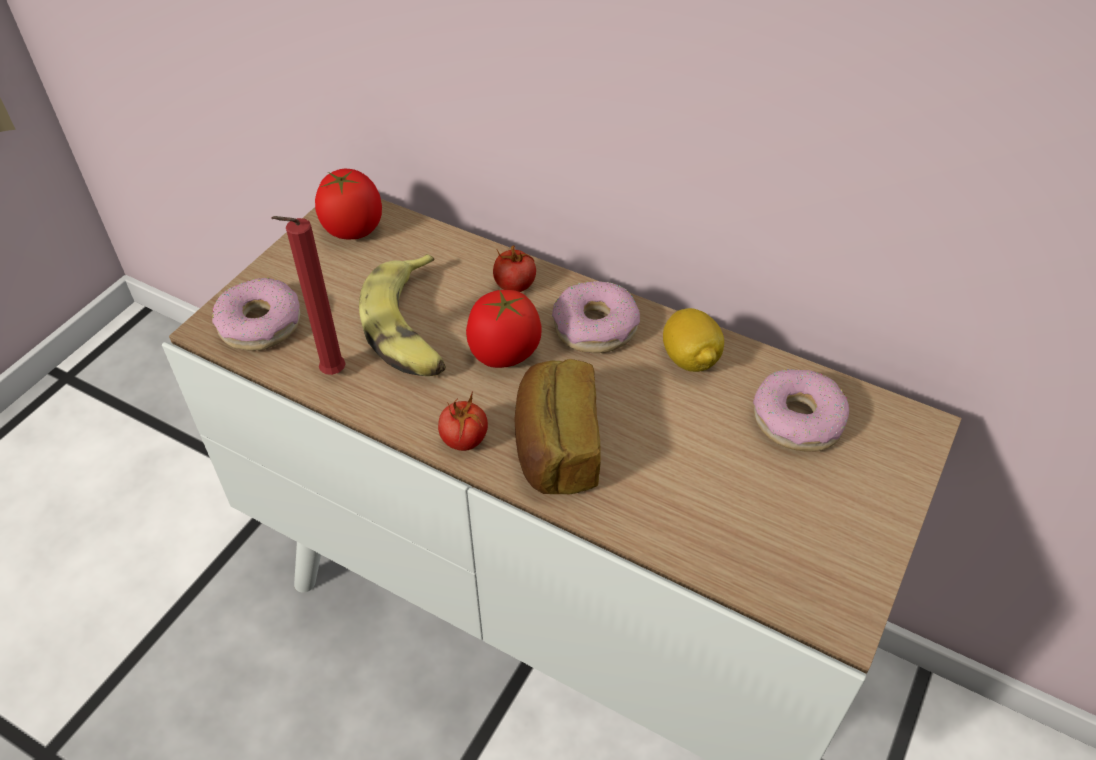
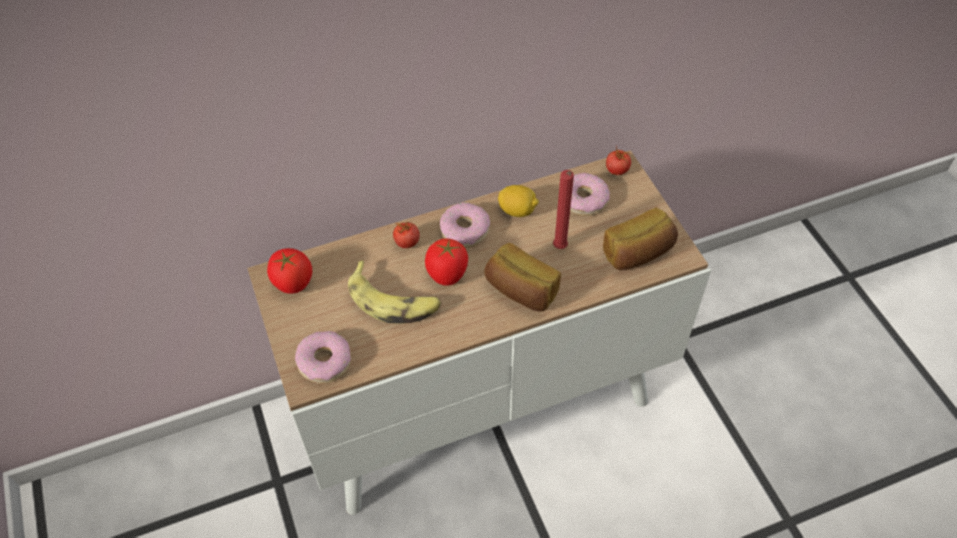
camera: 50 degrees left, 5 degrees up
(330, 374) = (391, 350): red candle -> red candle (560, 249)
(464, 440) = (485, 321): tomato -> tomato (617, 170)
(778, 550) = (638, 253): none -> bread

